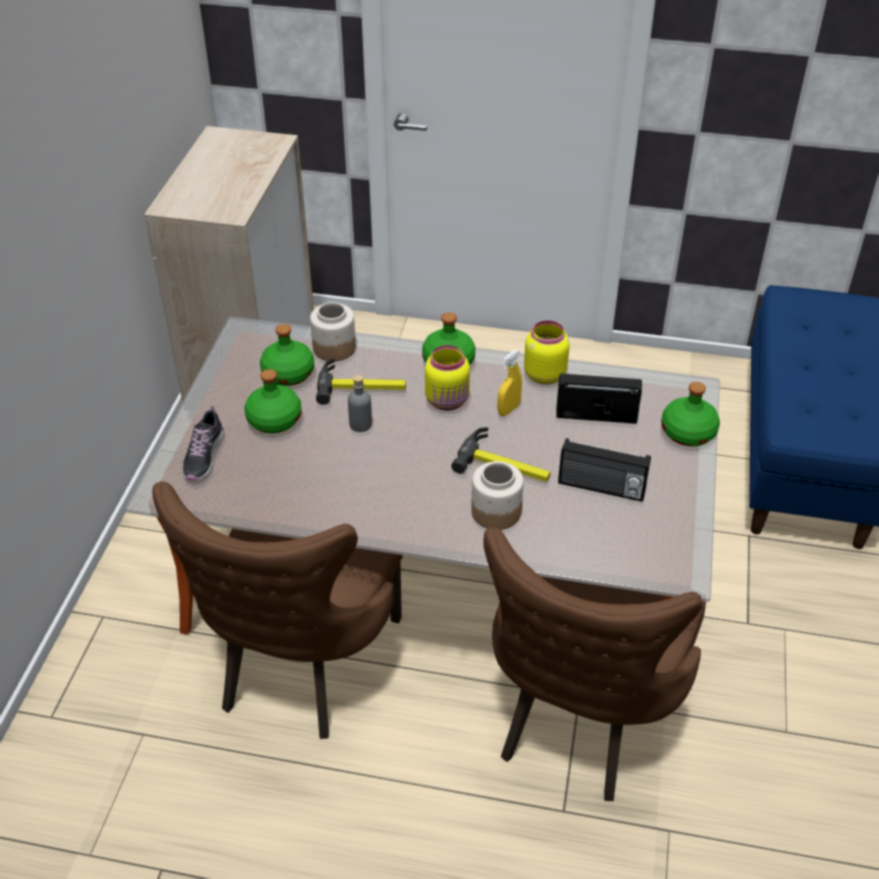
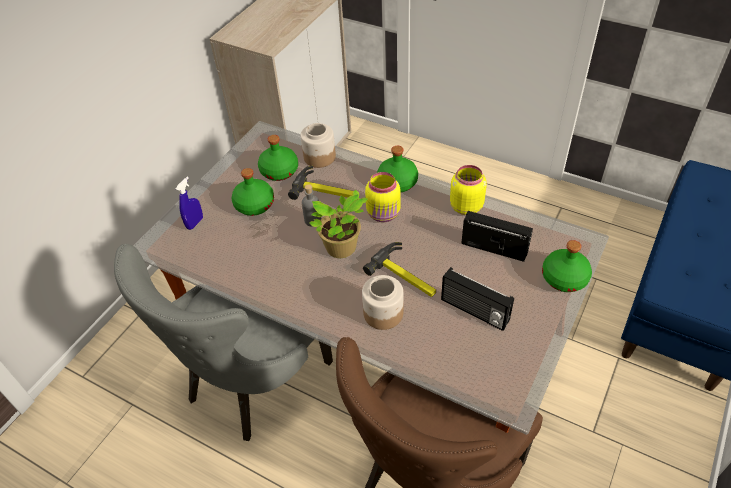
camera: 20 degrees right, 5 degrees up
(203, 456) = (195, 223): shoe -> blue spray bottle
(302, 665) = (252, 381): brown chair -> grey chair
(413, 450) = (342, 249): none -> potted plant
(508, 409) = (427, 230): yellow spray bottle -> none

